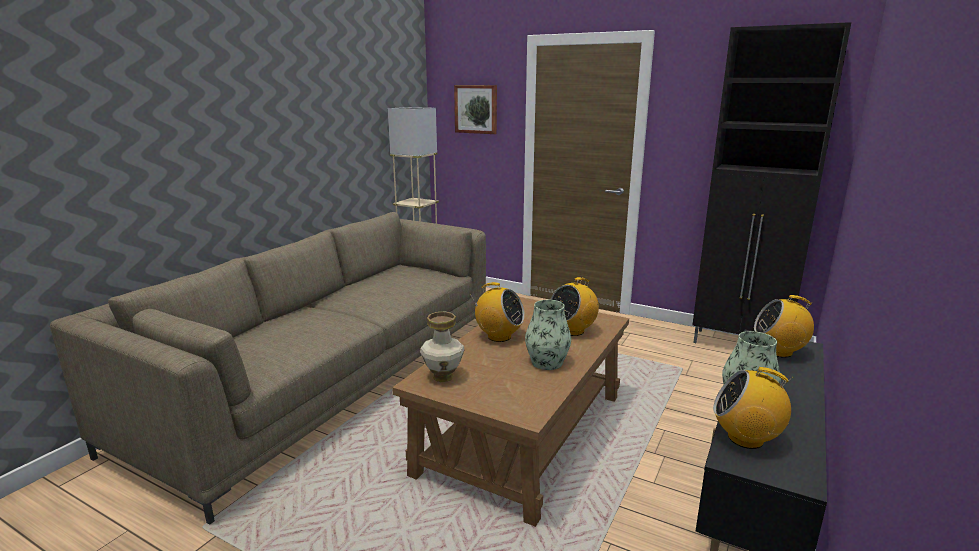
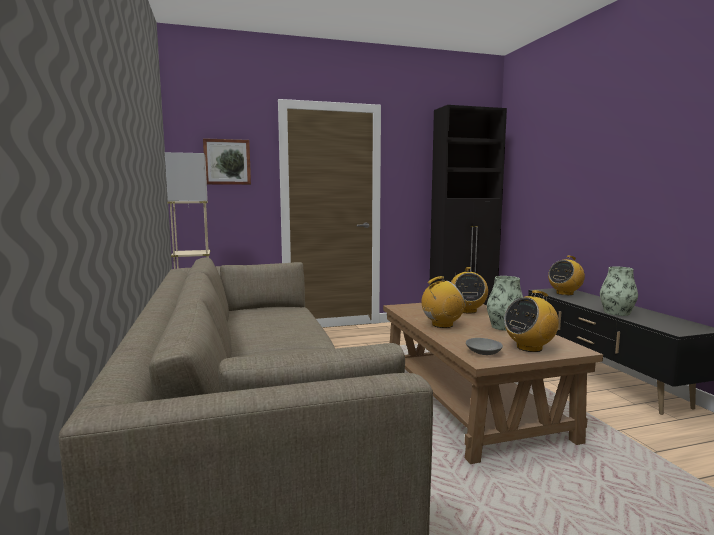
camera: 45 degrees left, 10 degrees down
(443, 377) = (484, 352): vase -> grey bowl
(746, 438) = (655, 323): radio -> radio (529, 347)

